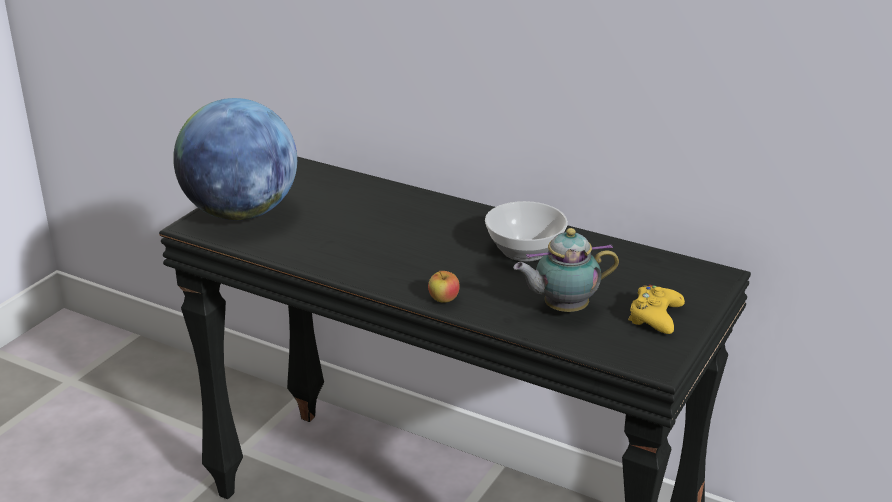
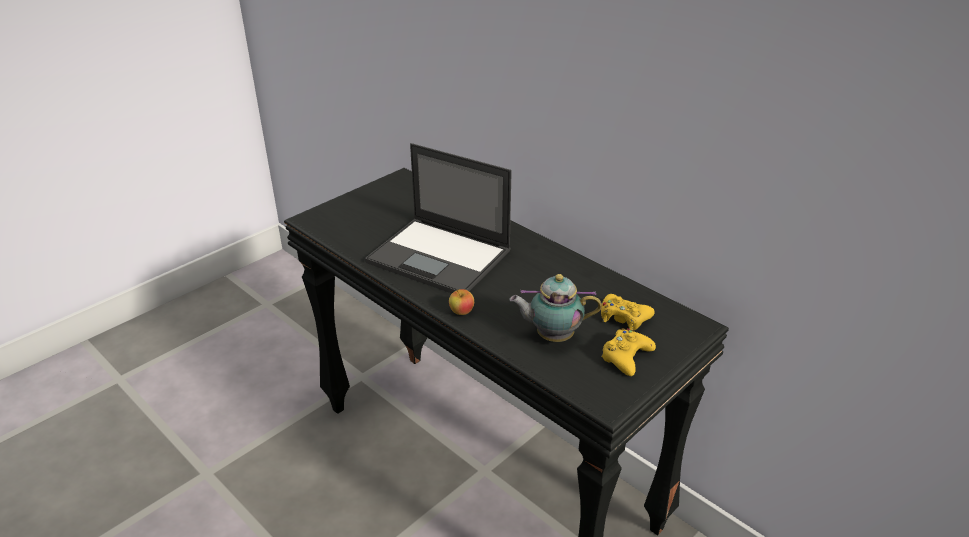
camera: 15 degrees right, 5 degrees up
(241, 213) = (347, 213): globe -> none
(386, 245) = (440, 257): none -> laptop
(523, 250) = (544, 277): bowl -> none
(633, 278) = (624, 317): none -> yellow game controller

